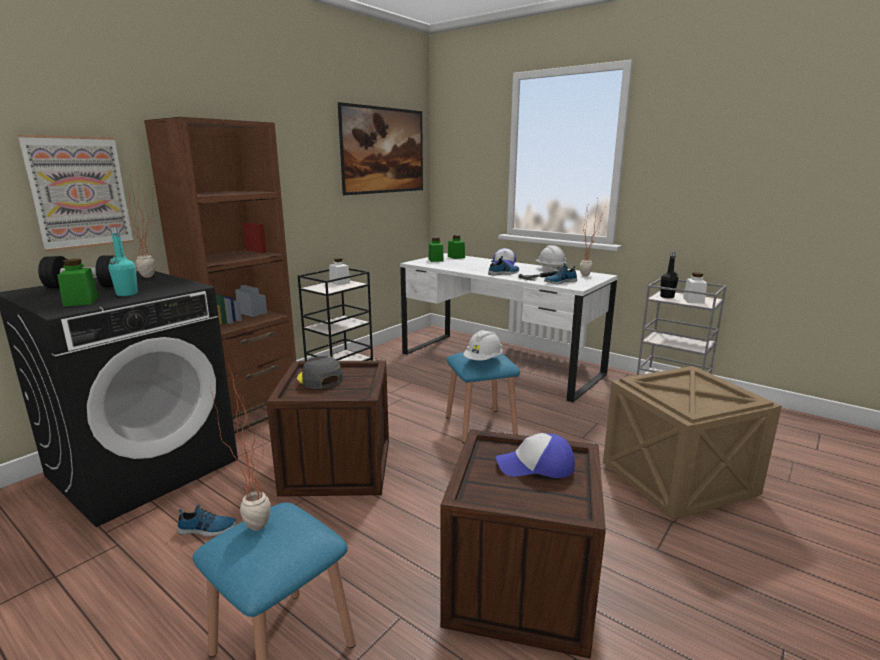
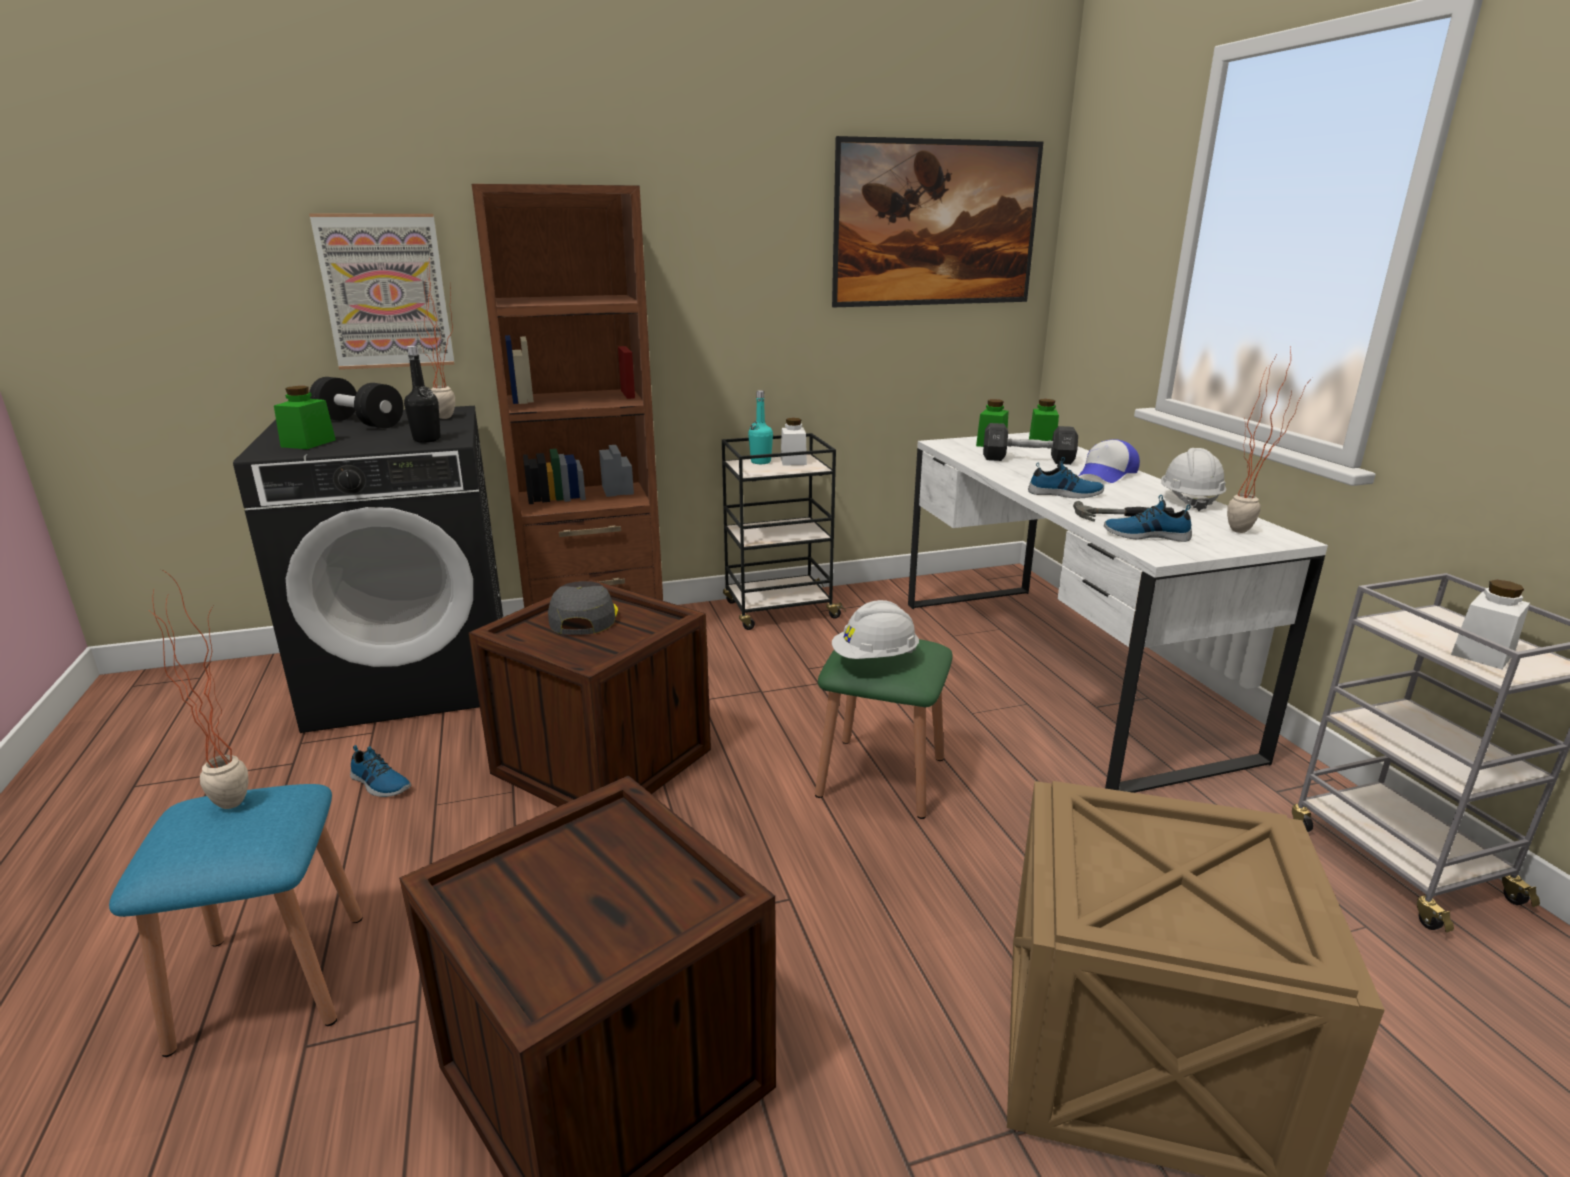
camera: 35 degrees right, 5 degrees up
(127, 294) = (367, 441): turquoise bottle -> turquoise bottle (761, 462)
(463, 264) = (1027, 459): none -> black dumbbell
(480, 425) = (881, 776): blue stool -> green stool
(536, 466) = (625, 885): cap -> none
(667, 297) = (1418, 626): black bottle -> black bottle (427, 439)

